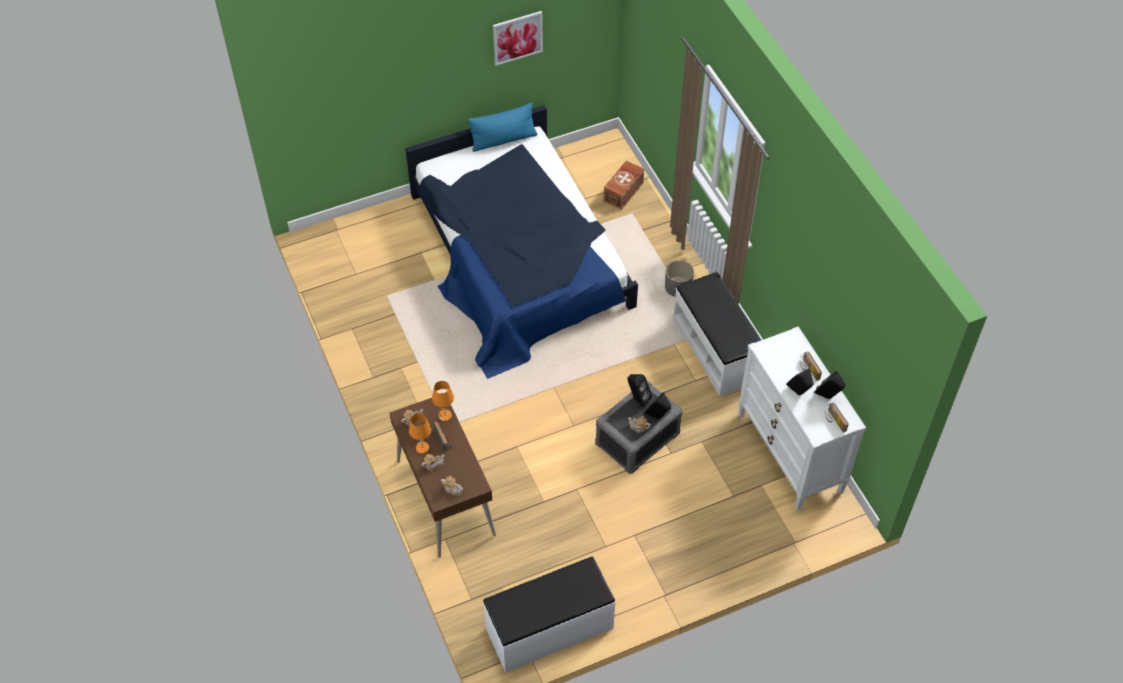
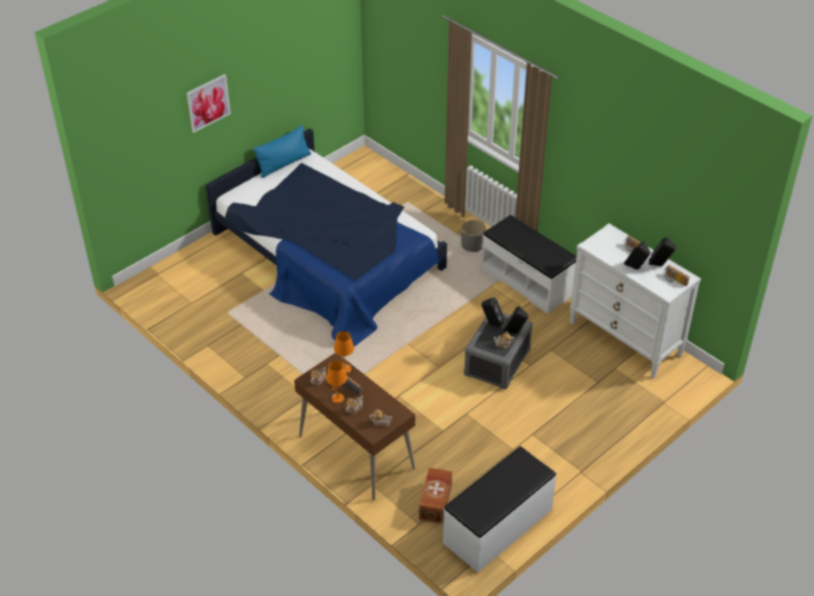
camera: 20 degrees left, 10 degrees down
(517, 37) = (285, 64): picture -> picture (208, 103)
(624, 192) = (393, 188): brown storage box -> brown storage box (436, 502)

